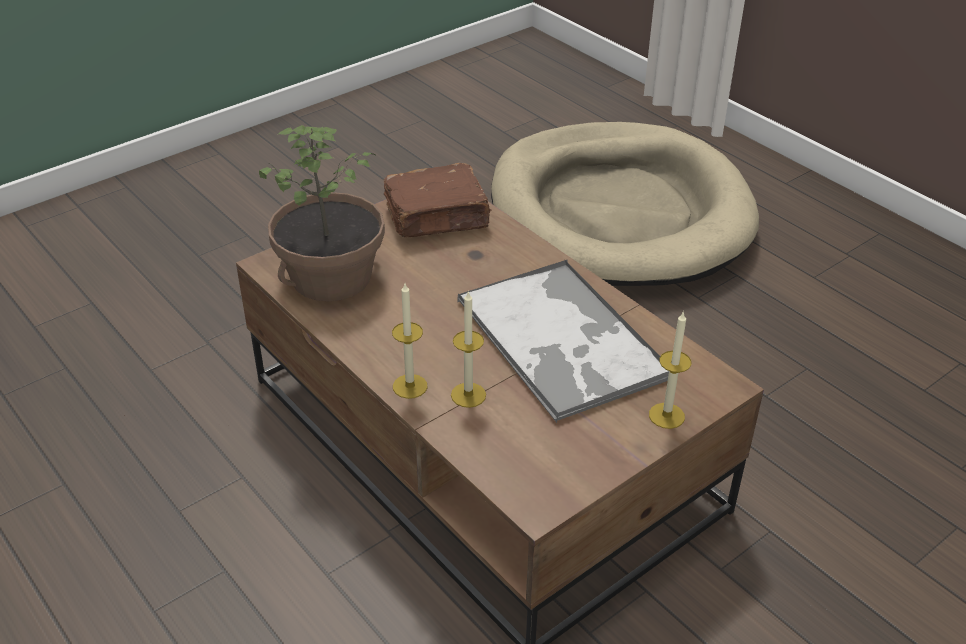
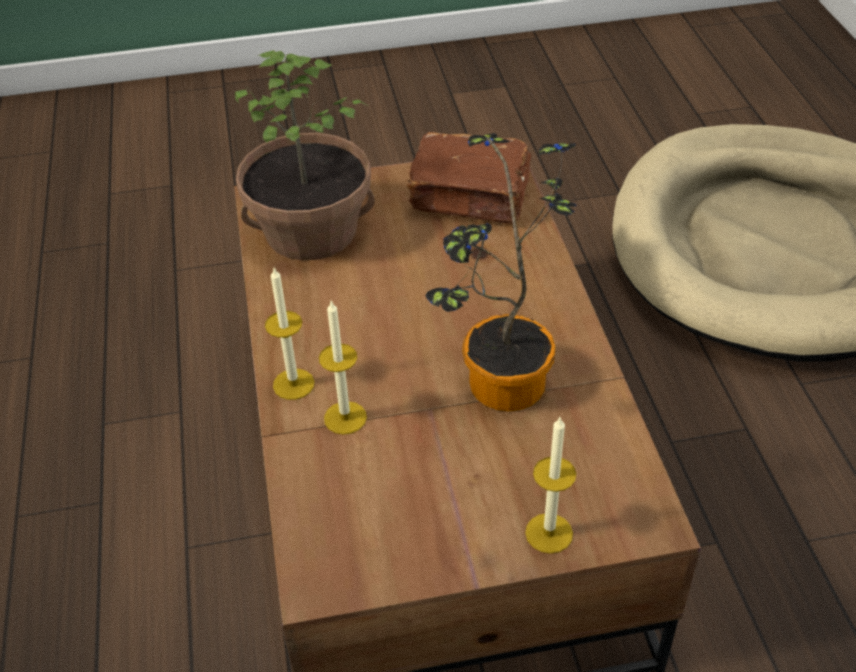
camera: 30 degrees right, 5 degrees up
(562, 340) = (498, 390): tray -> potted plant

